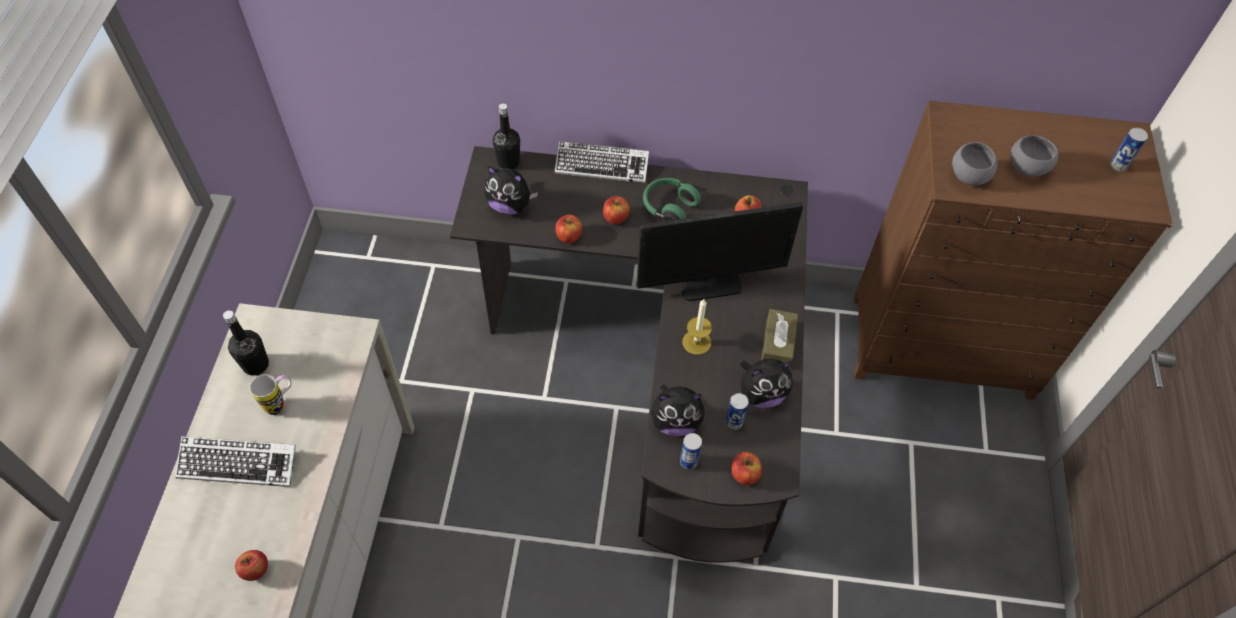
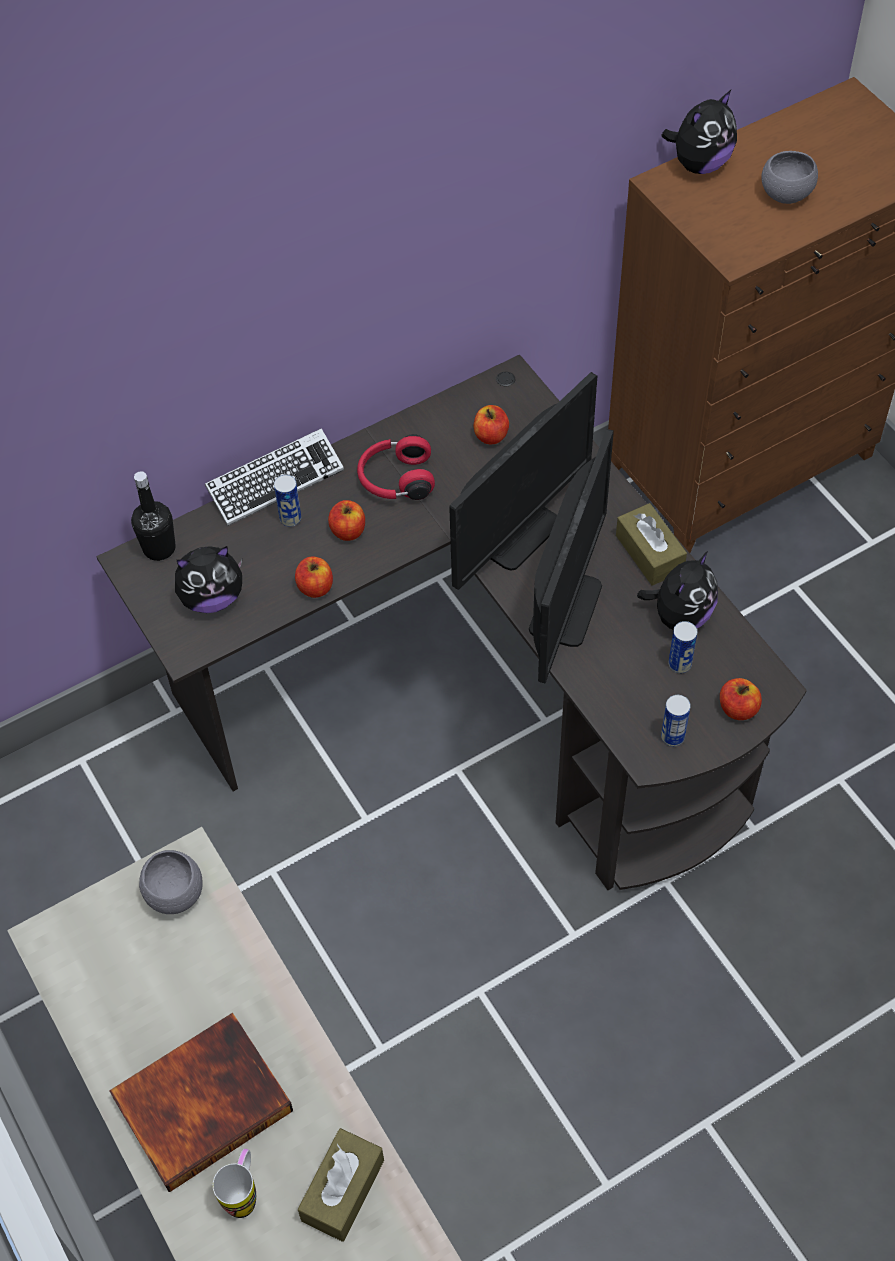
camera: 35 degrees left, 0 degrees up
(238, 464) = (202, 1100): keyboard -> book
(256, 365) = (105, 982): black bottle -> none
(256, 570) = (343, 1190): apple -> brown tissue box
(280, 403) = (182, 1000): mug -> mug (244, 1193)
(668, 206) = (395, 479): green headphones -> red headphones
(675, 421) = (621, 706): plush toy -> plush toy (699, 164)
(696, 342) = (565, 607): candle -> monitor
(968, 176) = (740, 237): grey bowl -> grey bowl (175, 893)
(1118, 166) = (864, 139): can -> can (290, 518)

